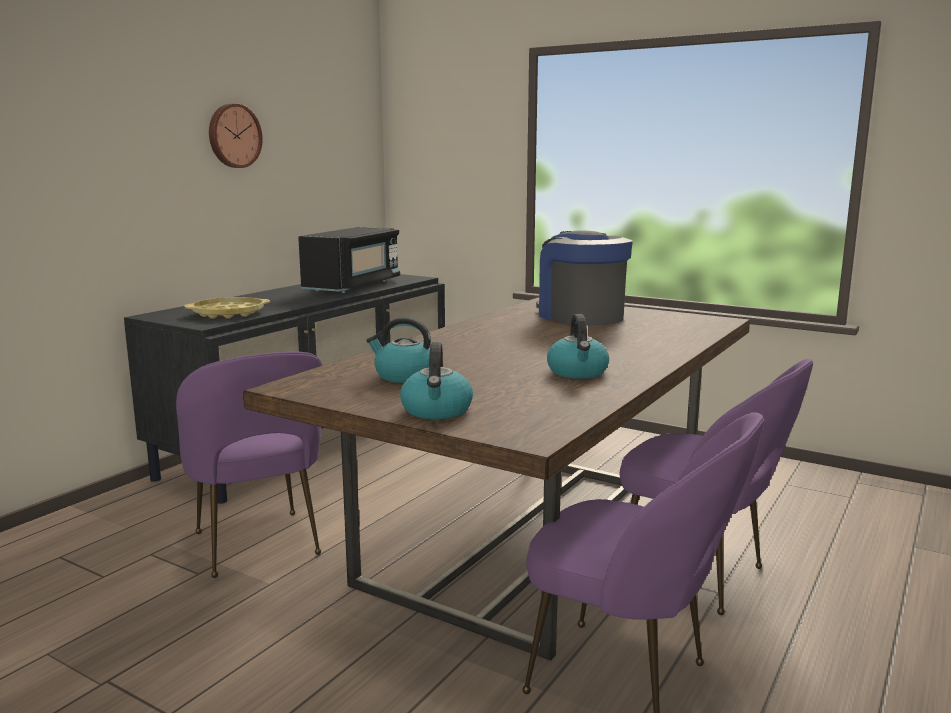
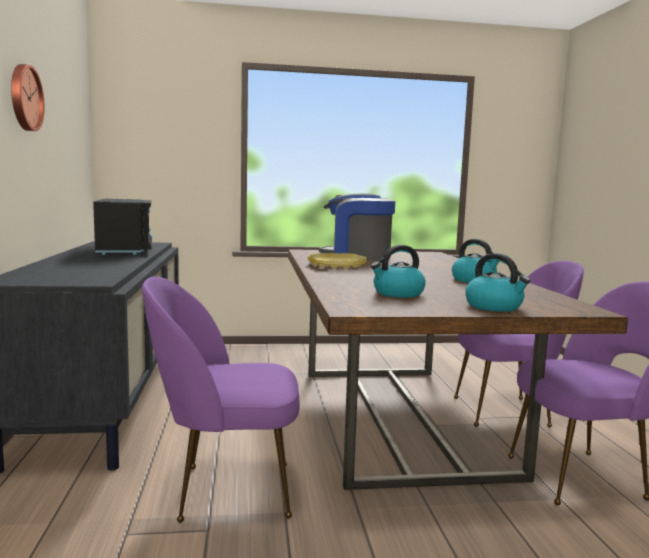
camera: 40 degrees left, 5 degrees down
(228, 313) = (85, 273): yellow tray -> yellow tray (337, 265)
(258, 549) = (224, 491): purple chair -> purple chair turned 150 degrees clockwise

